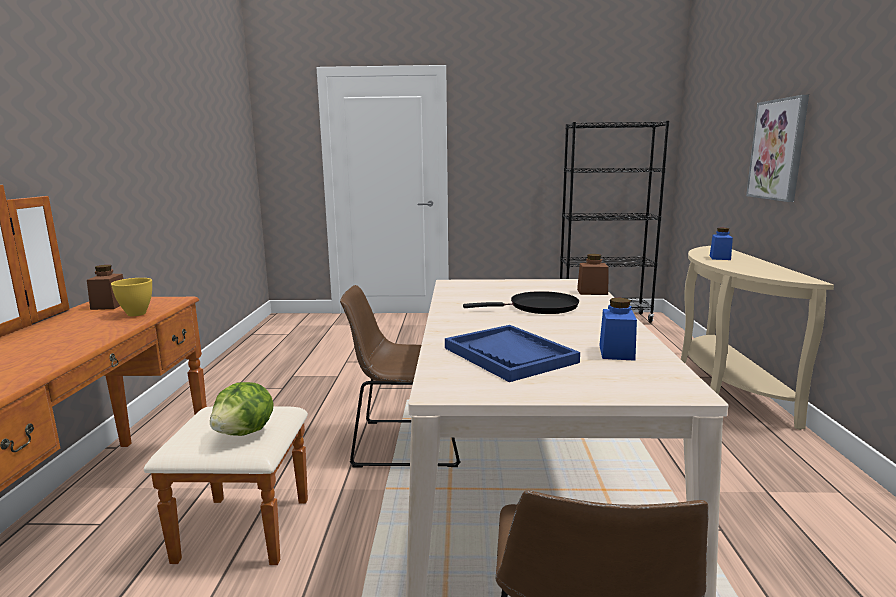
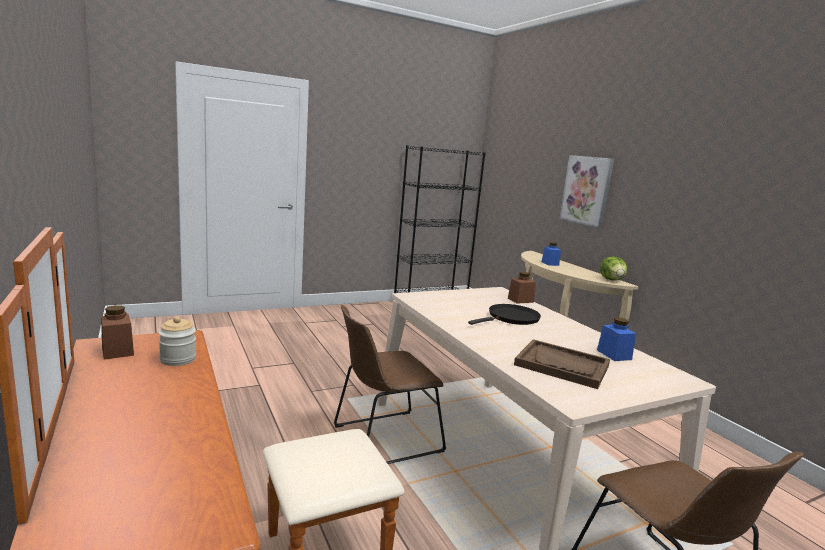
camera: 30 degrees left, 0 degrees up
(137, 314) = (178, 359): yellow bowl -> jar
(245, 433) = (356, 463): lettuce -> lettuce (612, 280)
(510, 355) = (562, 365): blue tray -> brown tray

